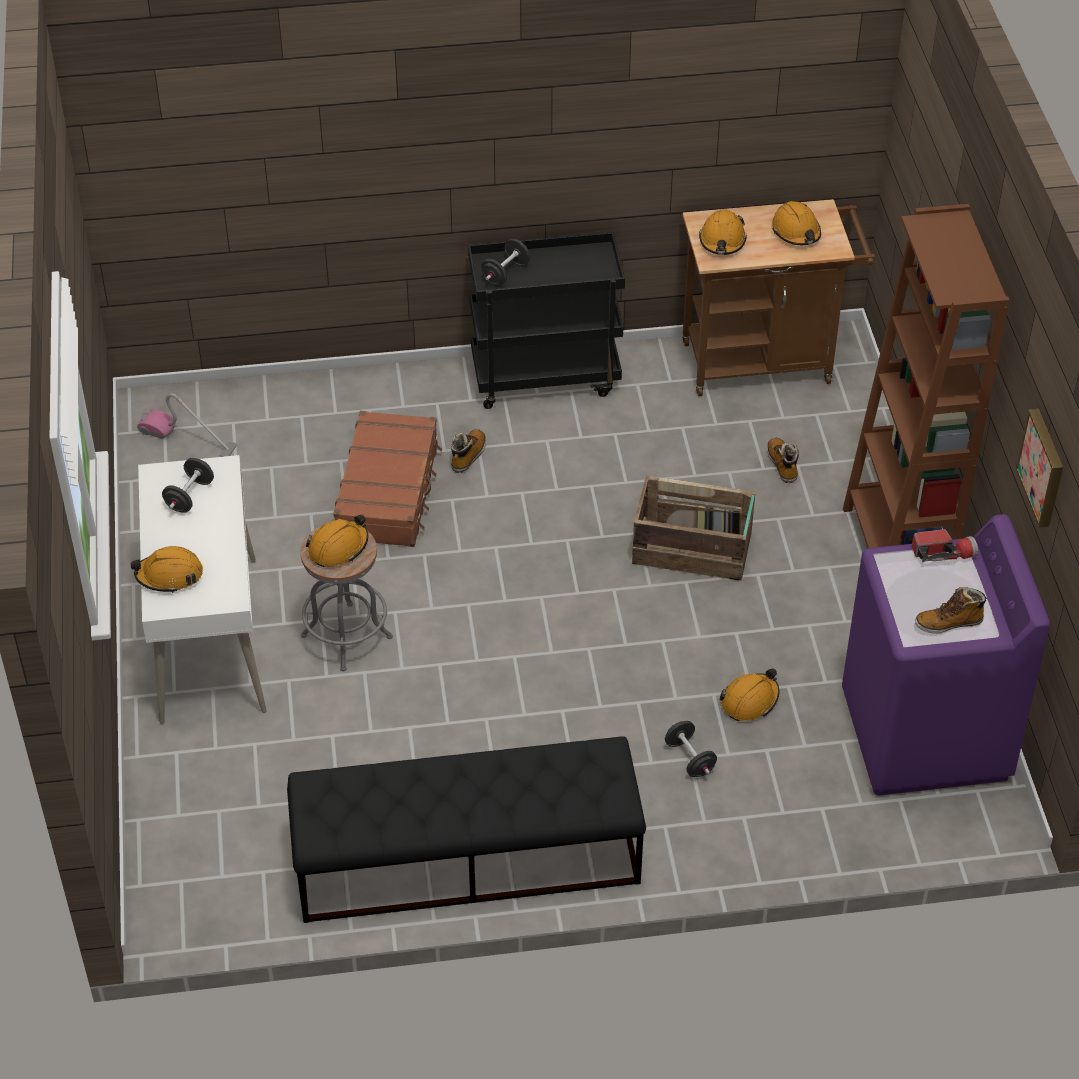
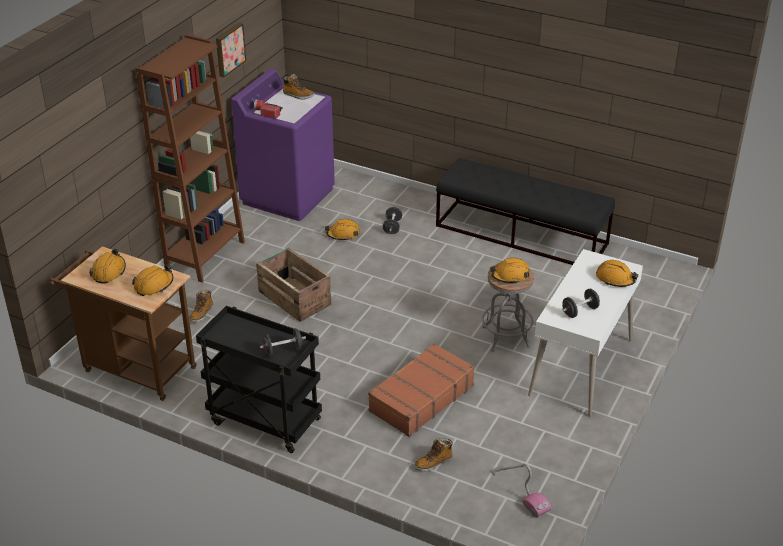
camera: 145 degrees left, 10 degrees down
(468, 455) = (357, 396): boot -> boot (433, 462)

